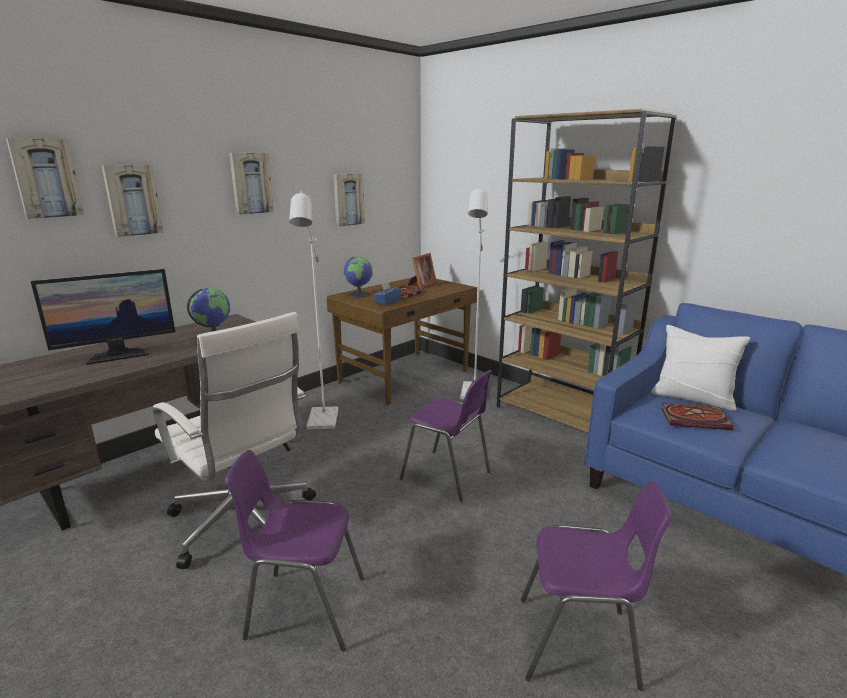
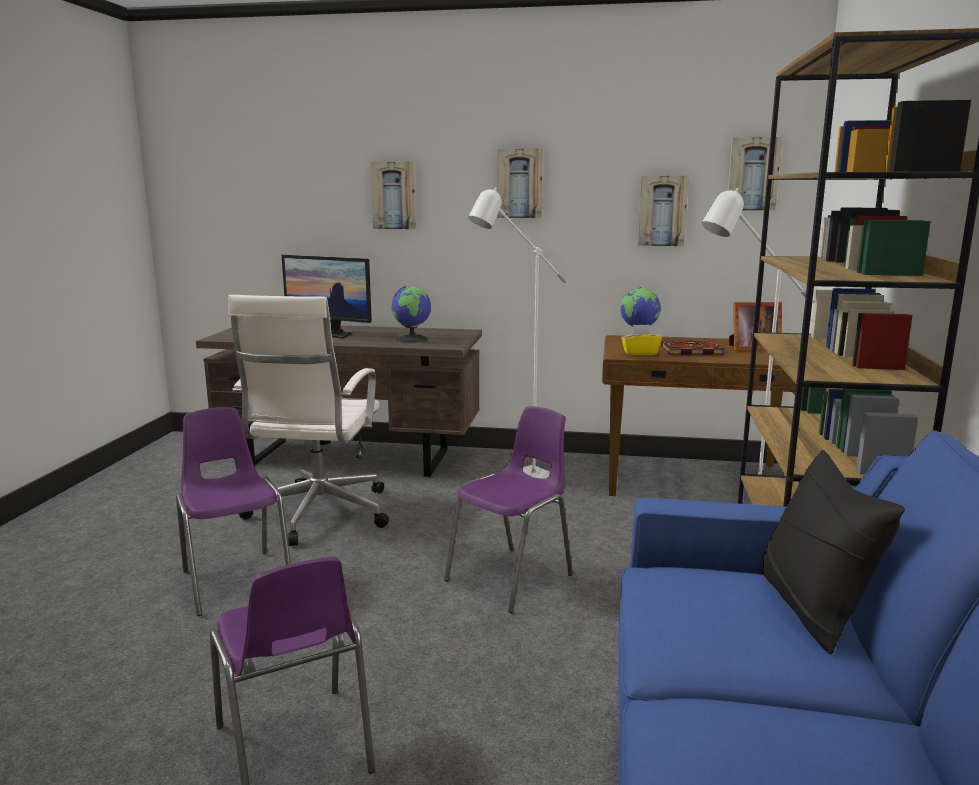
camera: 55 degrees right, 5 degrees down
(46, 178) = (329, 172): picture -> picture (753, 174)
(387, 302) = (640, 353): blue tissue box -> yellow tissue box
(447, 476) = (512, 577): purple chair -> purple chair turned 135 degrees counterclockwise
(693, 398) = (813, 608): white pillow -> black pillow
(696, 419) = (711, 616): book -> none

